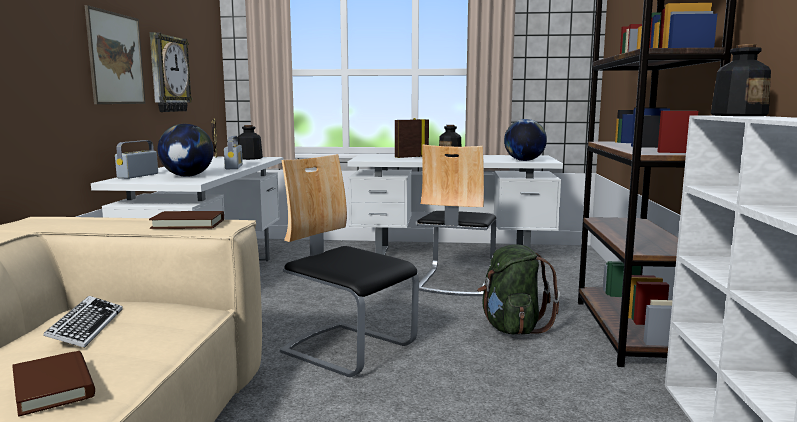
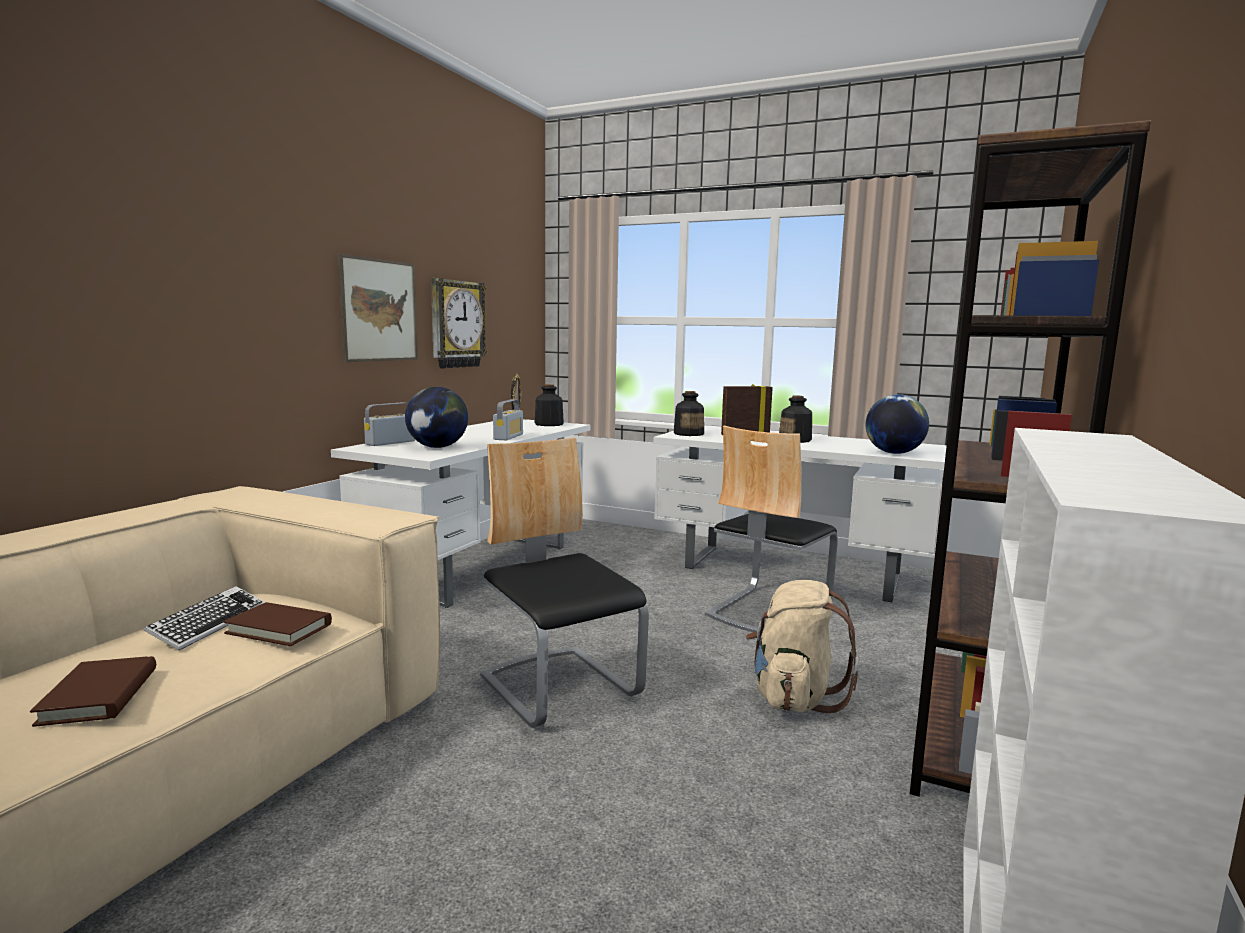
camera: 20 degrees right, 0 degrees up
(188, 224) = (359, 514): brown book -> brown book (279, 629)
(512, 328) = (794, 697): green backpack -> beige backpack
(738, 115) = (1081, 437): bottle -> bottle (688, 434)

